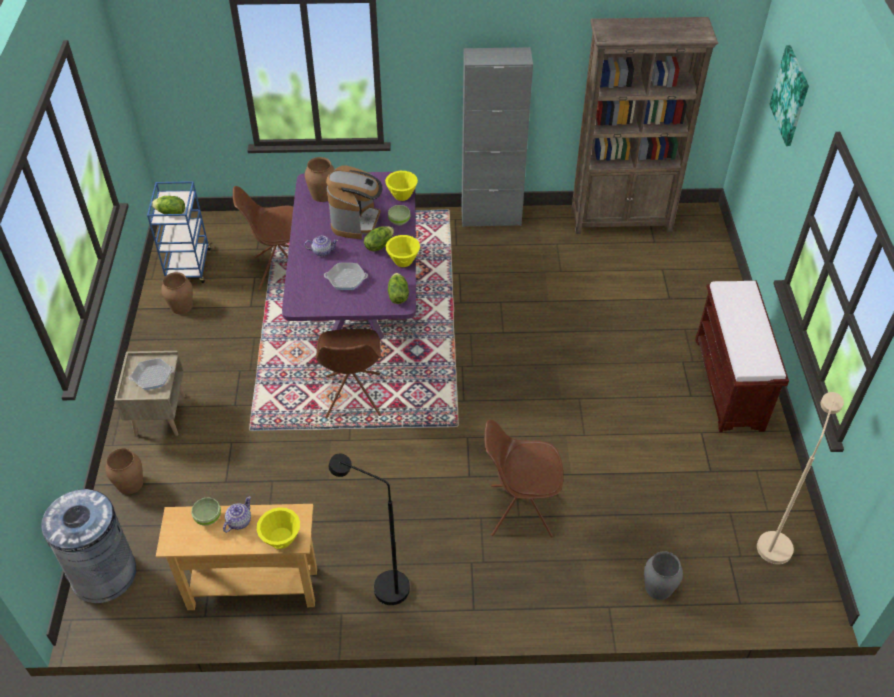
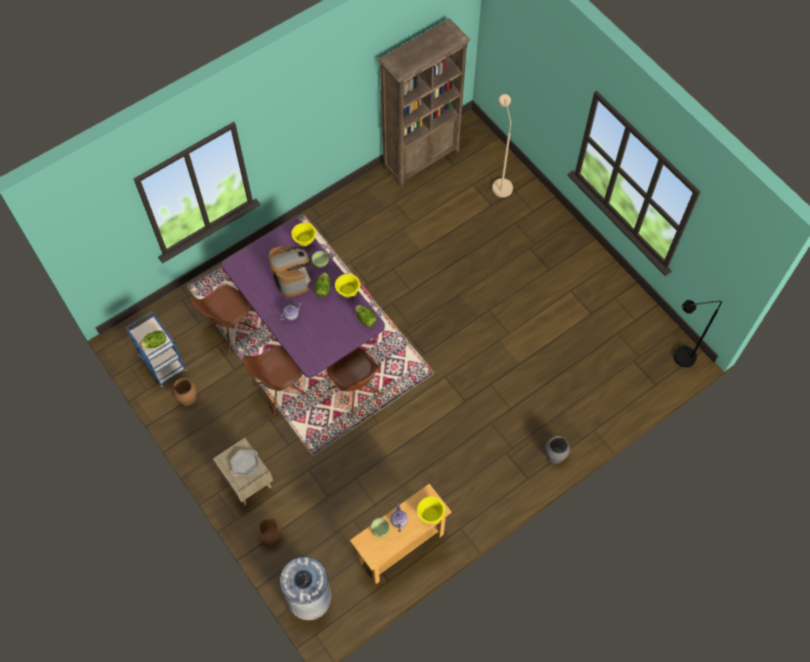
camera: 35 degrees left, 15 degrees up
(322, 194) = (251, 270): brown vase -> none
(346, 279) = (324, 326): frying pan -> none
(381, 586) = (469, 498): black floor lamp -> black floor lamp (678, 359)
(491, 217) = (336, 205): grey cabinet -> none
(519, 510) = (508, 404): brown chair -> brown chair (279, 390)
(658, 587) = (610, 402): grey vase -> grey vase (555, 455)
(729, 384) = (565, 247): brown bench -> none
(775, 540) = (650, 335): beige floor lamp -> beige floor lamp (500, 184)
(791, 95) = (534, 57): picture -> none

